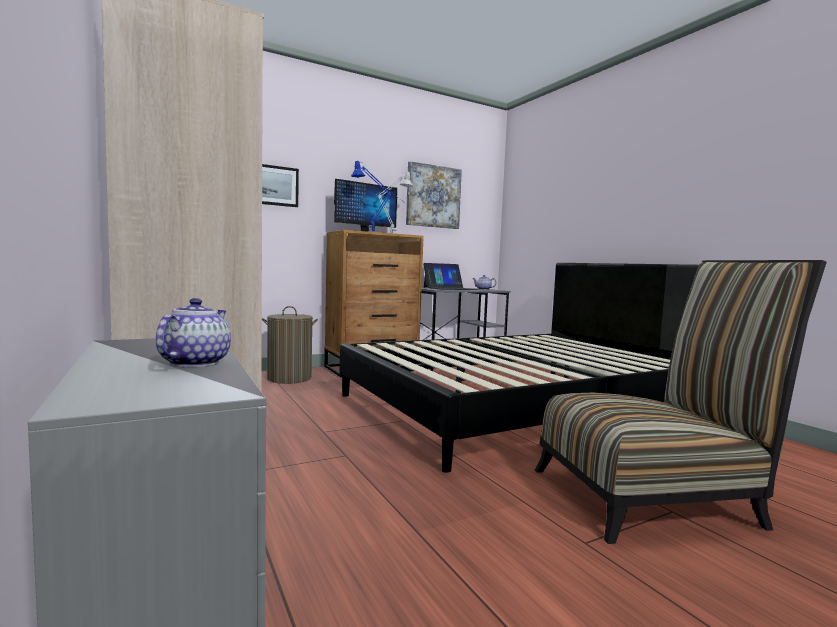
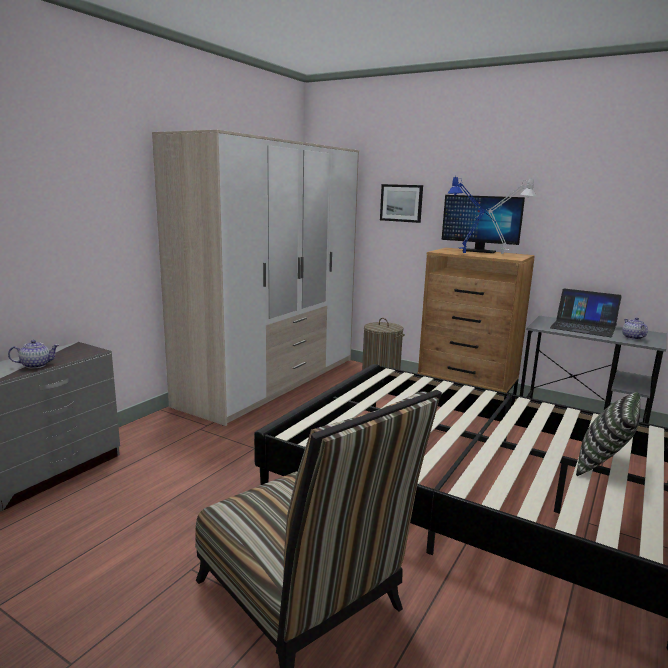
camera: 60 degrees right, 10 degrees up
(433, 196) = (592, 202): picture -> none
(585, 349) = (603, 464): none -> pillow

